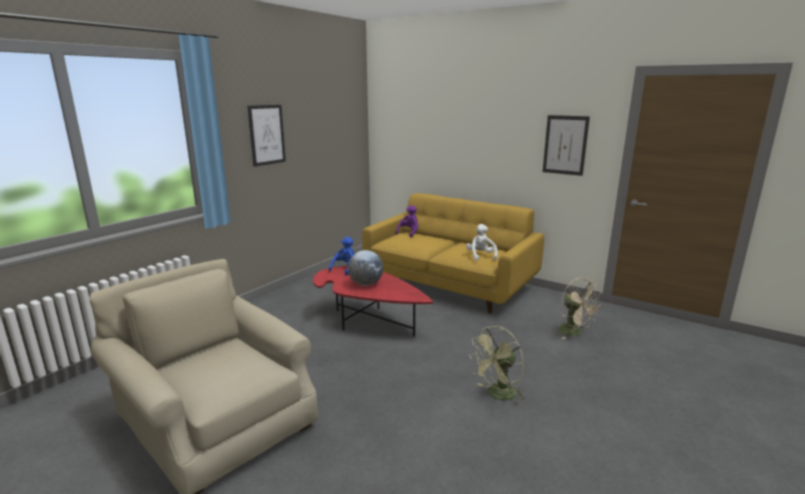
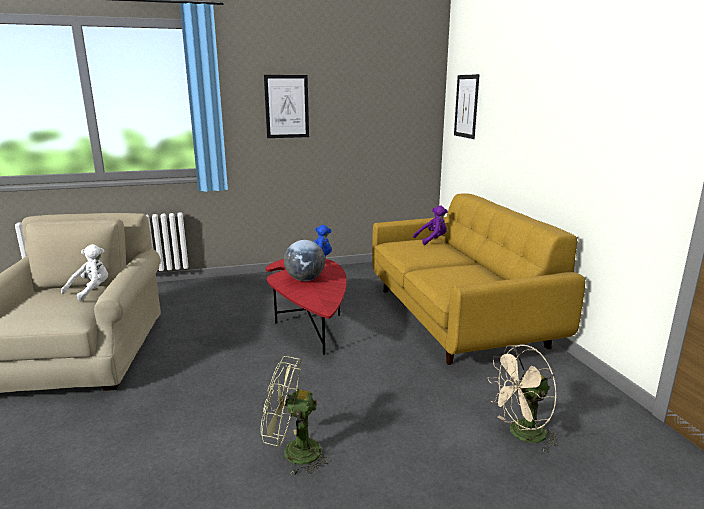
camera: 40 degrees right, 0 degrees up
(480, 256) = (460, 284): white plush toy -> white plush toy (91, 291)
(565, 145) = (627, 136): picture -> picture (466, 106)
(574, 333) = (521, 435): beige fan -> beige fan turned 60 degrees clockwise

